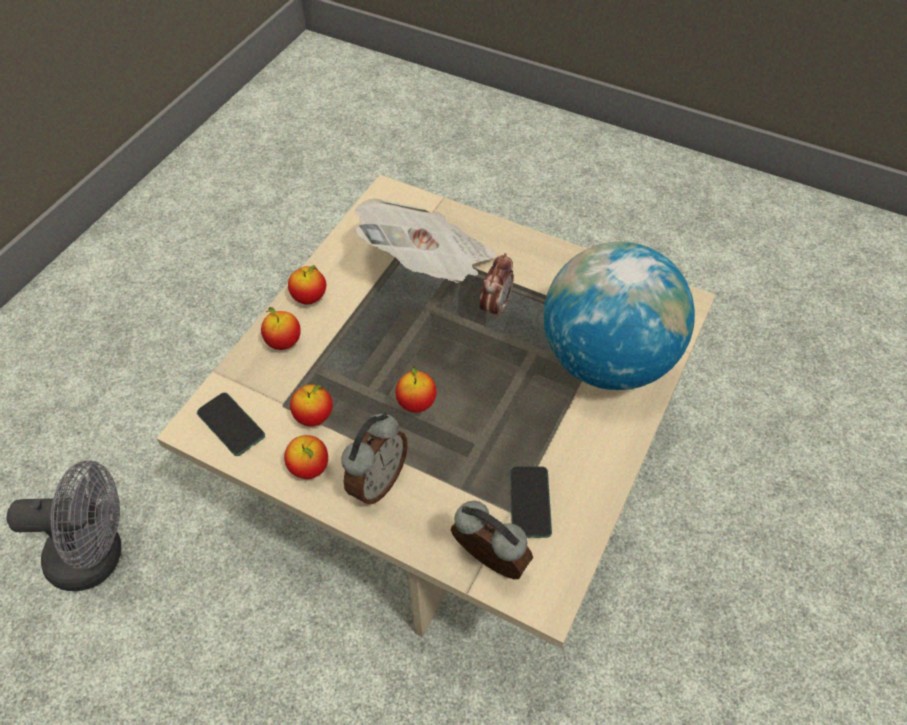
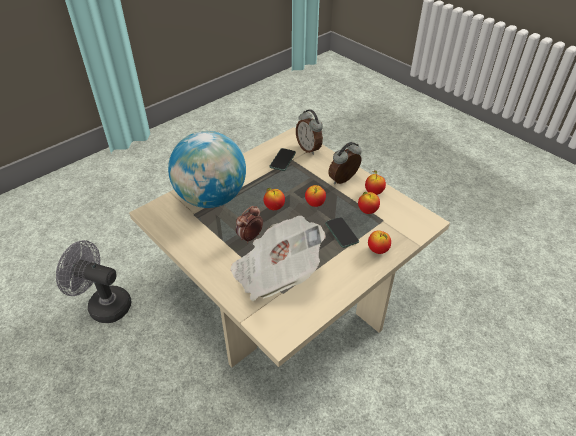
camera: 160 degrees left, 10 degrees down
(98, 555) = (488, 298): grey fan -> grey fan (104, 305)
(231, 424) = (410, 218): phone -> phone (341, 233)
(310, 298) = (357, 272): apple -> apple (274, 207)

